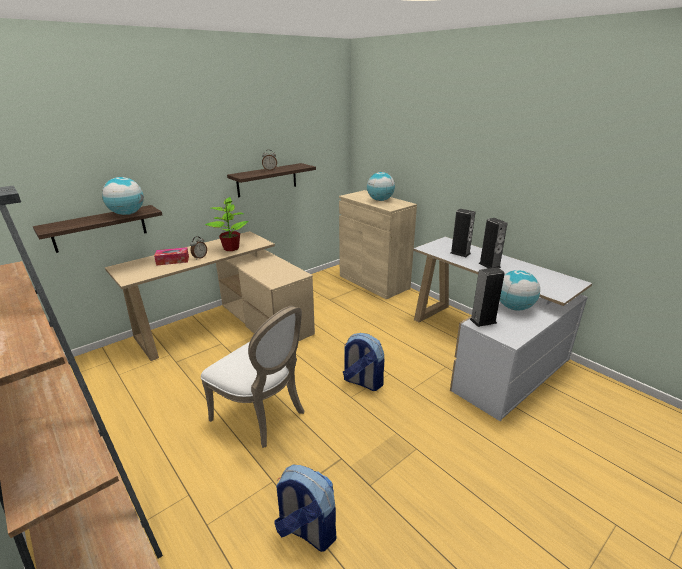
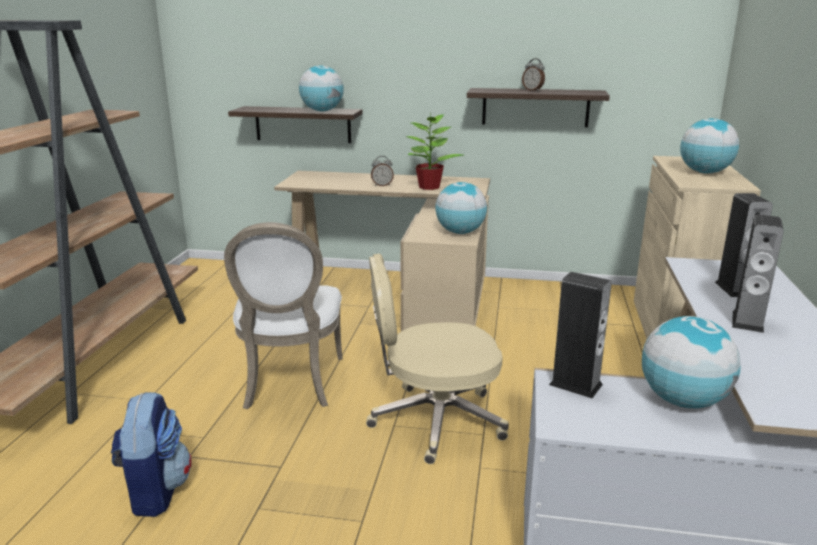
camera: 50 degrees right, 5 degrees down
(173, 260) = (354, 181): tissue box -> none
(288, 271) = (460, 232): none -> globe
(362, 382) = (434, 421): backpack -> beige office chair

